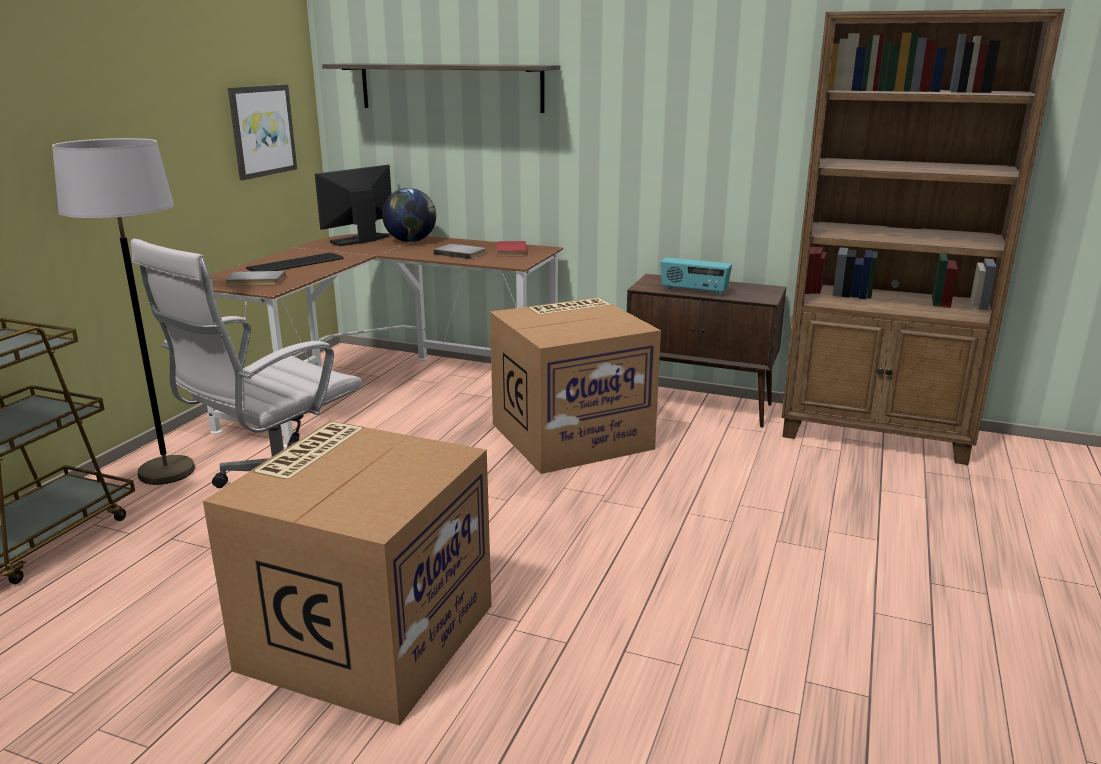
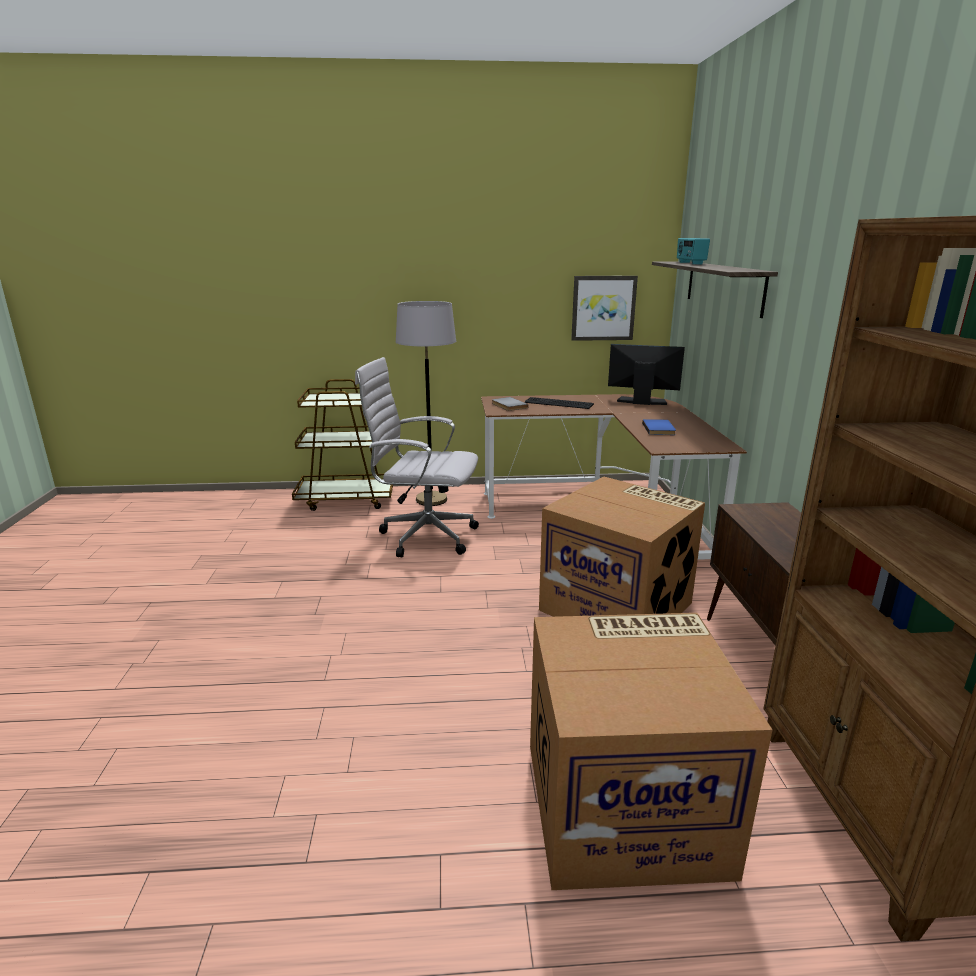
camera: 65 degrees right, 0 degrees up
(367, 634) = (307, 607): cardboard box -> cardboard box (625, 804)
(411, 241) = (665, 412): globe -> none
(461, 253) = (660, 429): grey book -> blue book
(510, 251) = (696, 439): red book -> none
(694, 291) = (765, 531): radio -> radio (690, 263)

